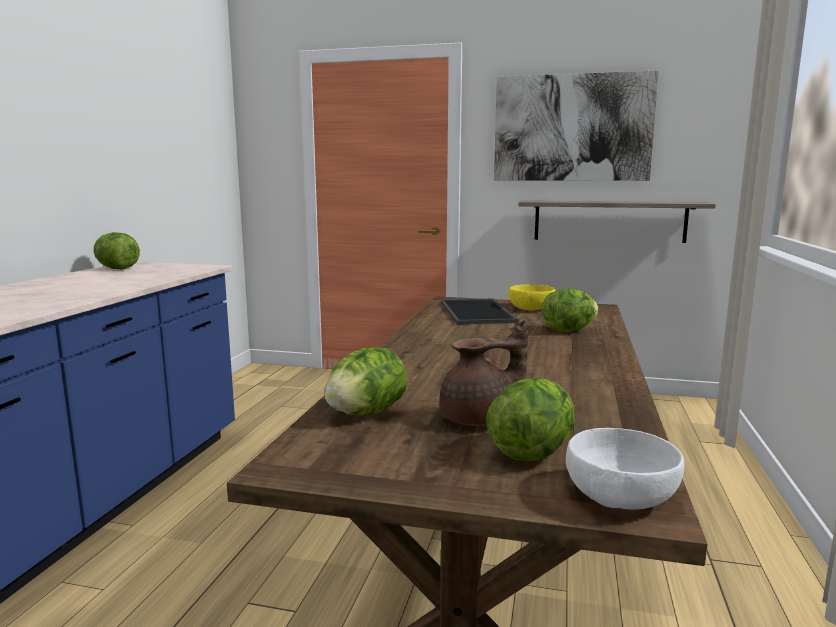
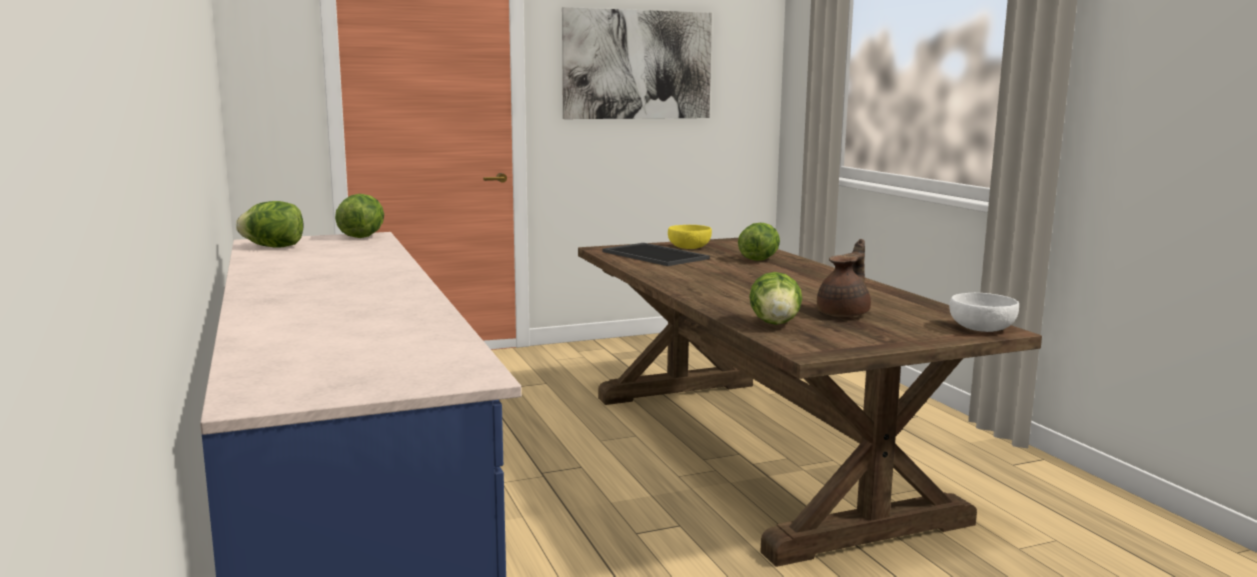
camera: 35 degrees left, 0 degrees up
(531, 452) = (907, 322): lettuce -> lettuce (362, 237)
(609, 221) = (675, 159): shelf -> none

